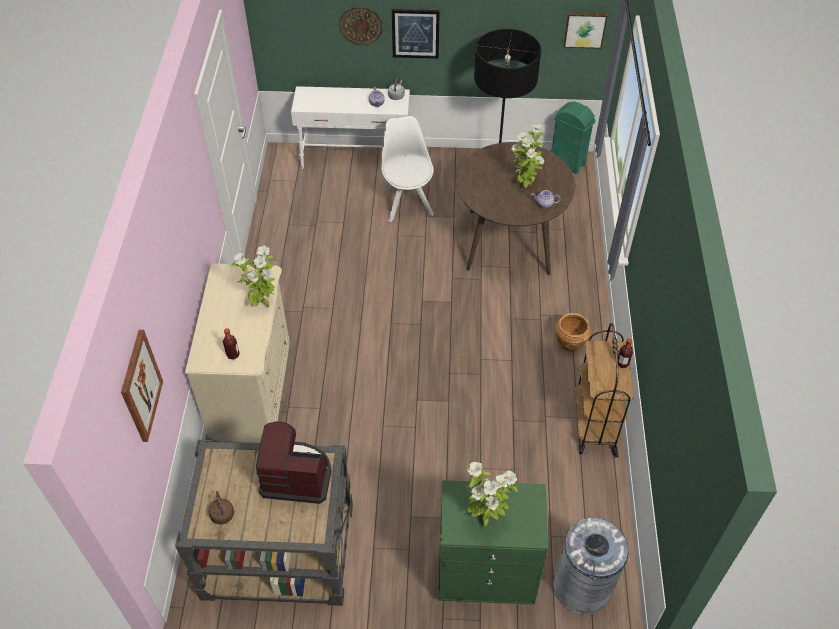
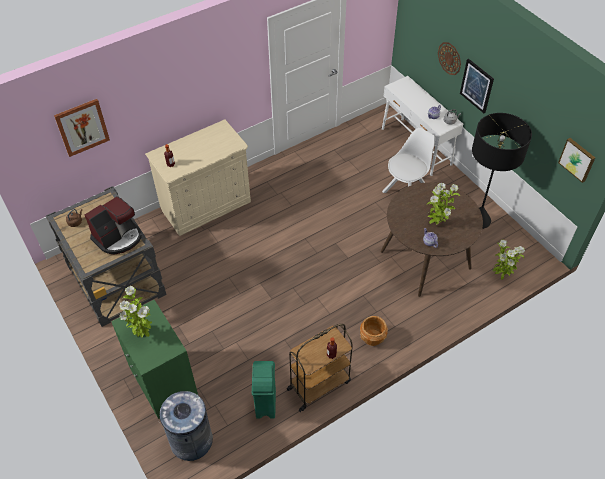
camera: 55 degrees right, 0 degrees up
(263, 303) = (215, 155): potted plant -> potted plant (501, 276)
(296, 476) = (118, 237): coffee machine -> coffee machine turned 75 degrees clockwise
(567, 163) = (531, 253): green trash can -> green trash can (265, 405)

